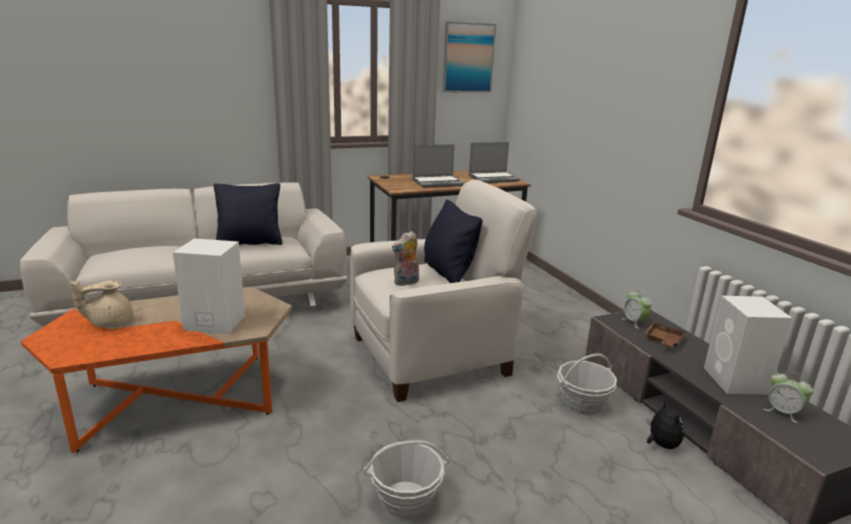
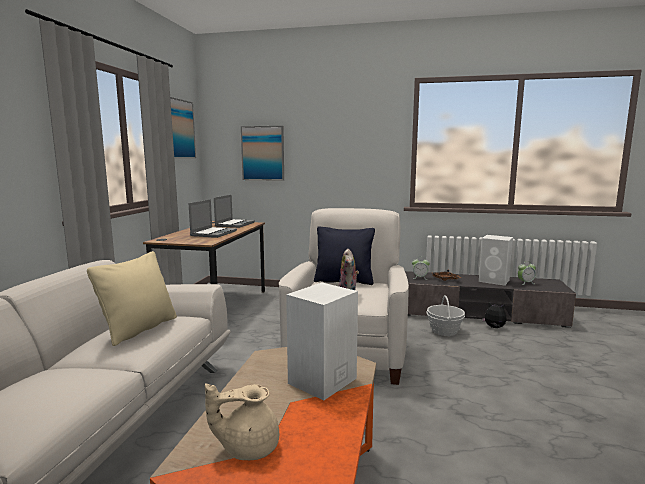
camera: 55 degrees left, 10 degrees down
(110, 323) = (248, 447): beige teapot -> beige teapot turned 75 degrees clockwise
(250, 242) = (139, 329): black pillow -> beige pillow
(406, 499) = (517, 415): basket -> none
(554, 93) = (263, 153): none -> picture

